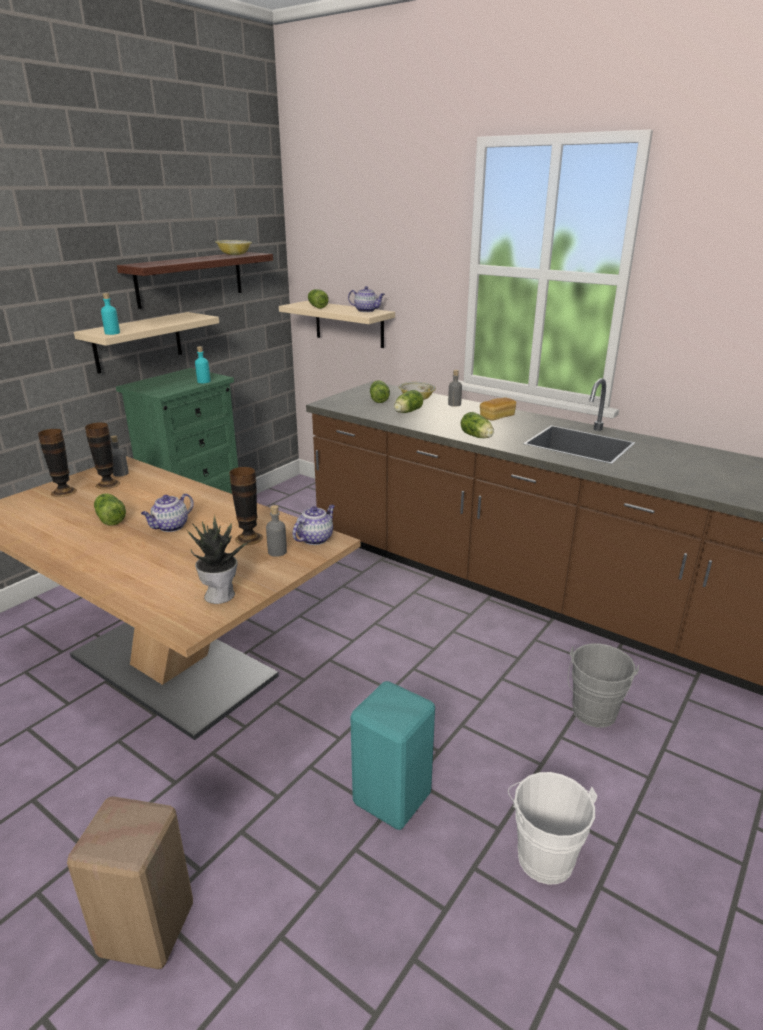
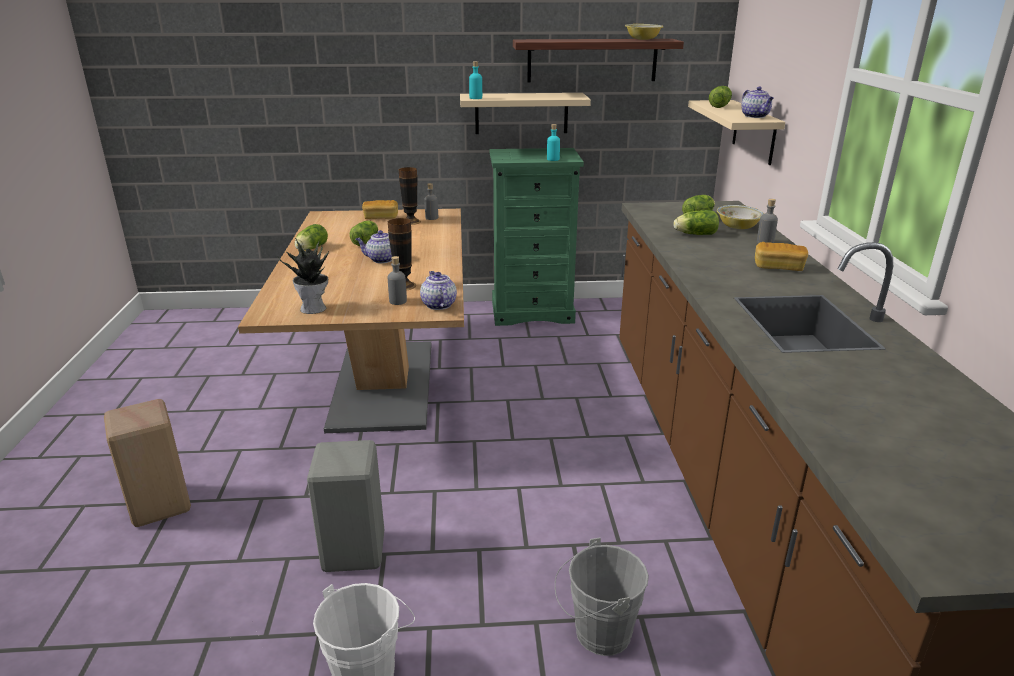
camera: 50 degrees right, 0 degrees up
(63, 492) = (381, 217): vase -> bread
(315, 538) = (438, 305): teapot -> teapot turned 105 degrees counterclockwise
(392, 800) = (352, 553): turquoise stool -> grey stool
(477, 437) = (702, 275): lettuce -> lettuce (310, 249)

